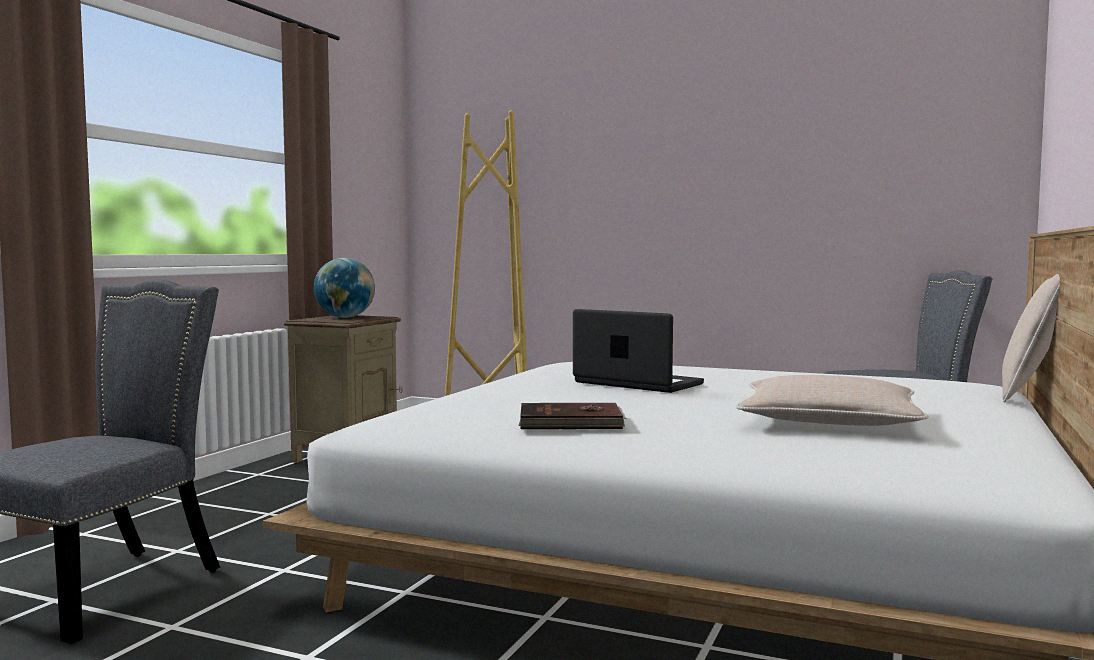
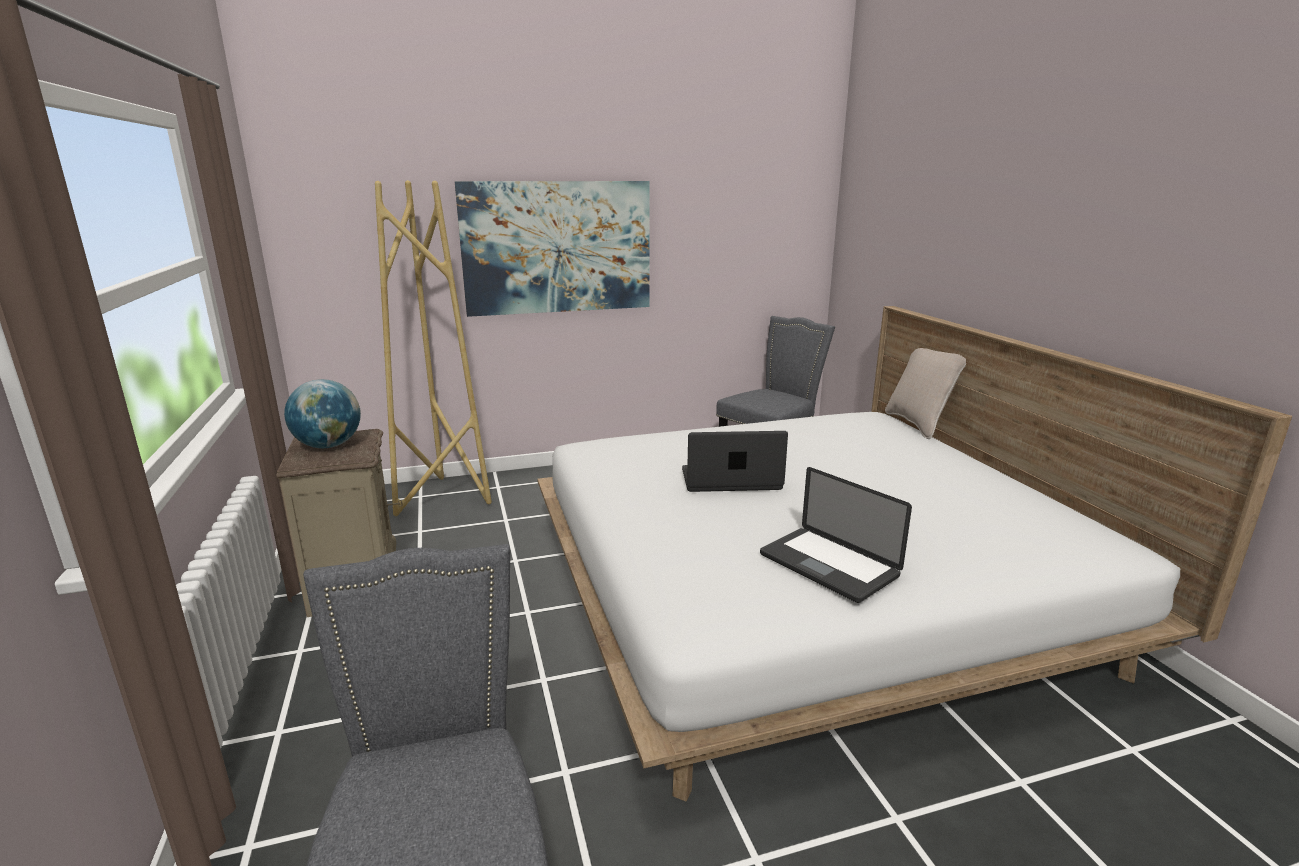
camera: 40 degrees left, 15 degrees up
(571, 422) = (828, 565): brown book -> laptop
(652, 183) = (557, 247): none -> picture
(828, 419) = (928, 500): beige pillow -> none

